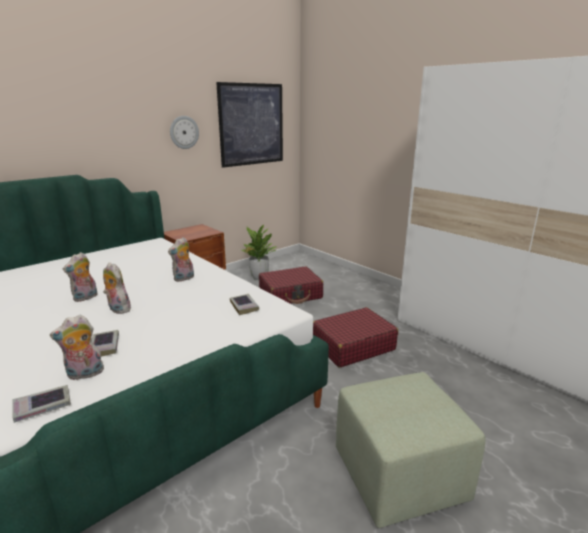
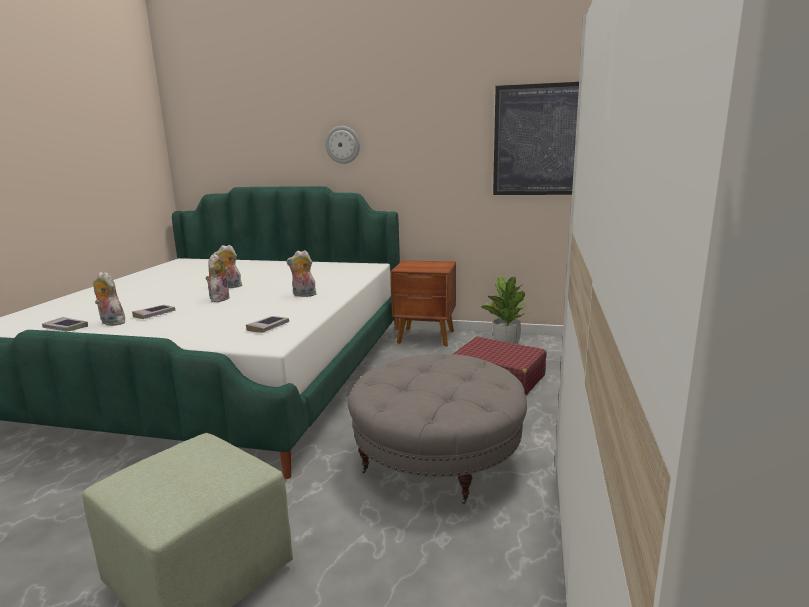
camera: 55 degrees right, 5 degrees down
(184, 132) = (445, 148): wall clock -> wall clock (343, 144)
(352, 346) = (437, 457): red suitcase -> grey ottoman

